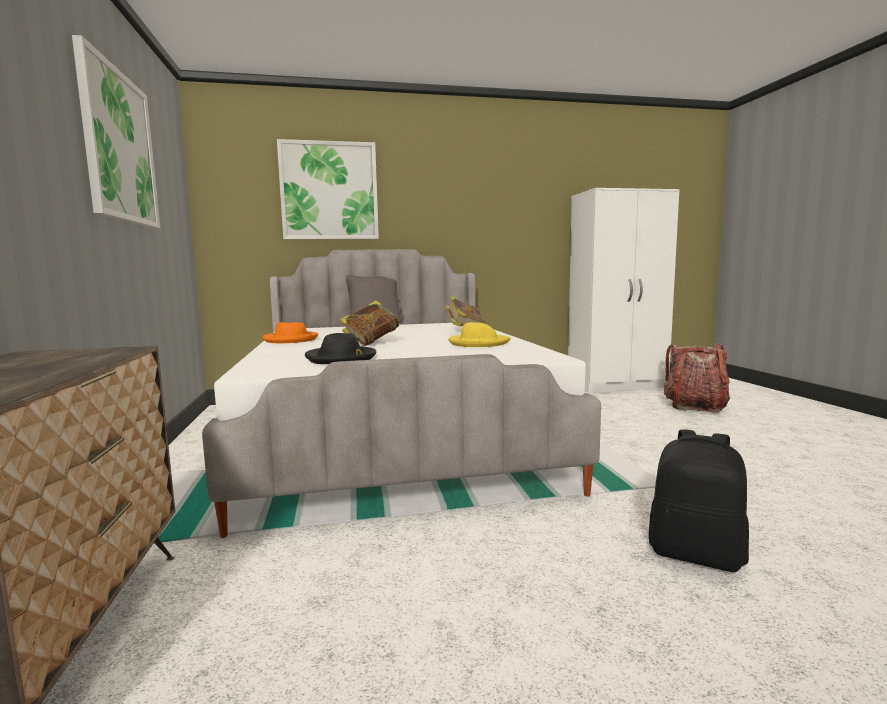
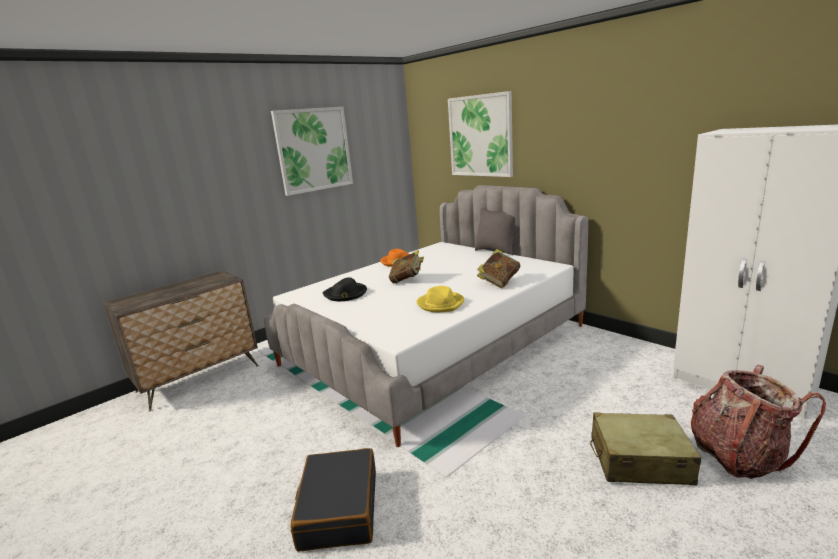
camera: 60 degrees right, 10 degrees up
(685, 425) = (639, 461): none -> beige suitcase
(696, 554) = (338, 509): black backpack -> black suitcase

